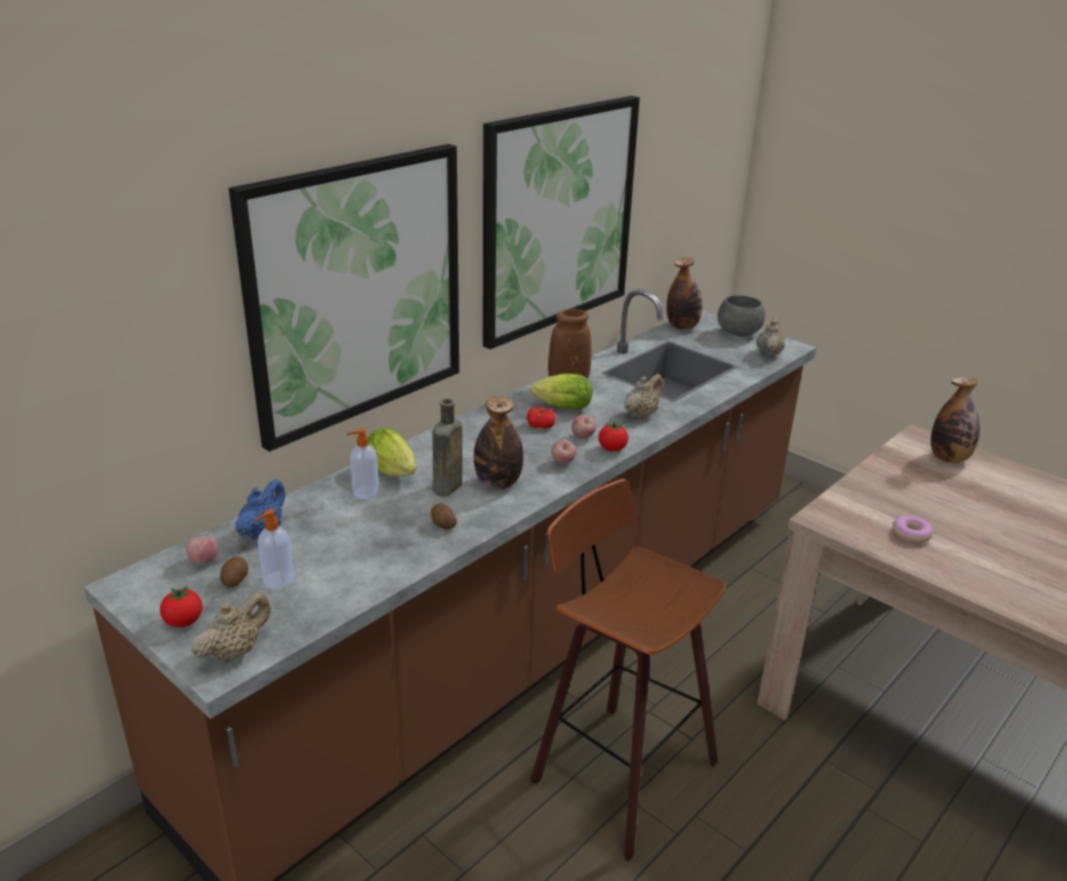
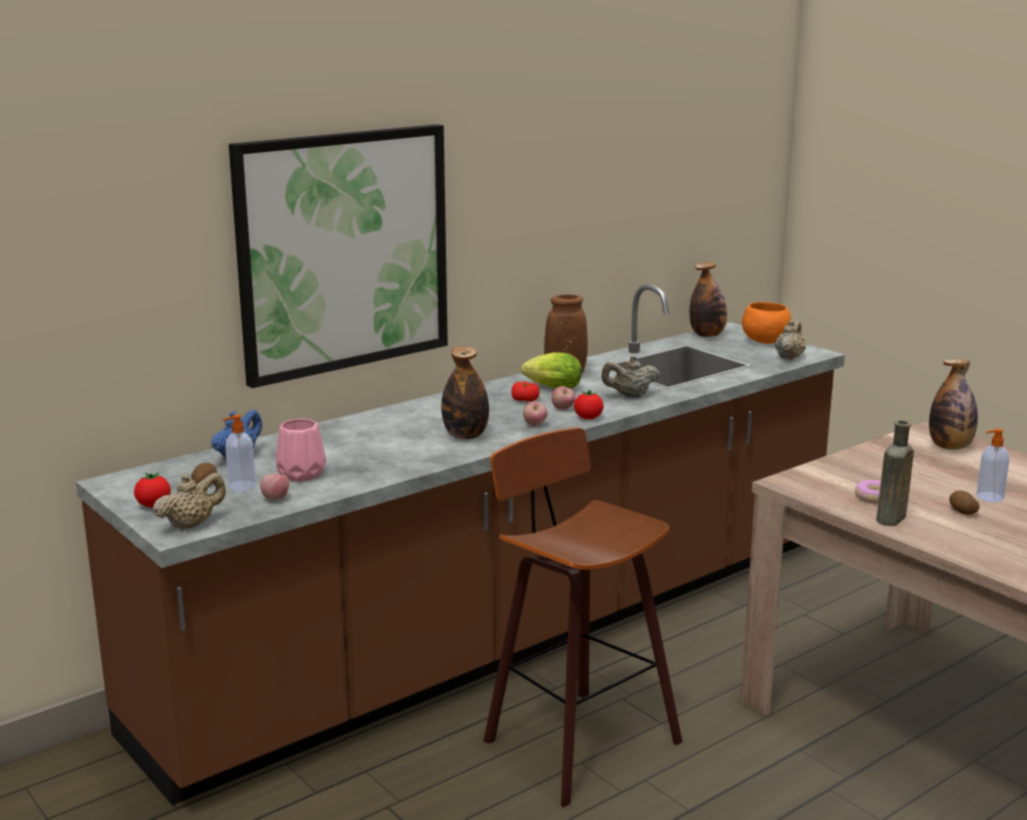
camera: 10 degrees right, 10 degrees down
(204, 561) = (181, 471): apple -> apple (275, 498)
(341, 556) = (302, 474): none -> pink vase
(365, 493) = (338, 436): soap dispenser -> soap dispenser (989, 497)
(394, 473) = (370, 425): lettuce -> none
(443, 524) = (402, 459): potato -> potato (962, 511)
(446, 488) = (415, 437): brown bottle -> brown bottle (890, 520)
(558, 218) = (557, 207): picture -> none
(641, 414) = (630, 396): beige teapot -> beige teapot turned 150 degrees counterclockwise
(738, 334) = (764, 342): grey bowl -> orange bowl

